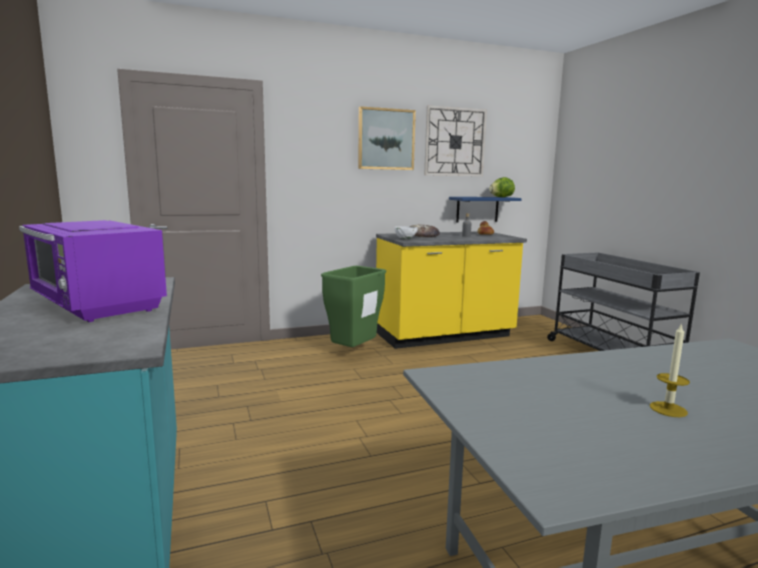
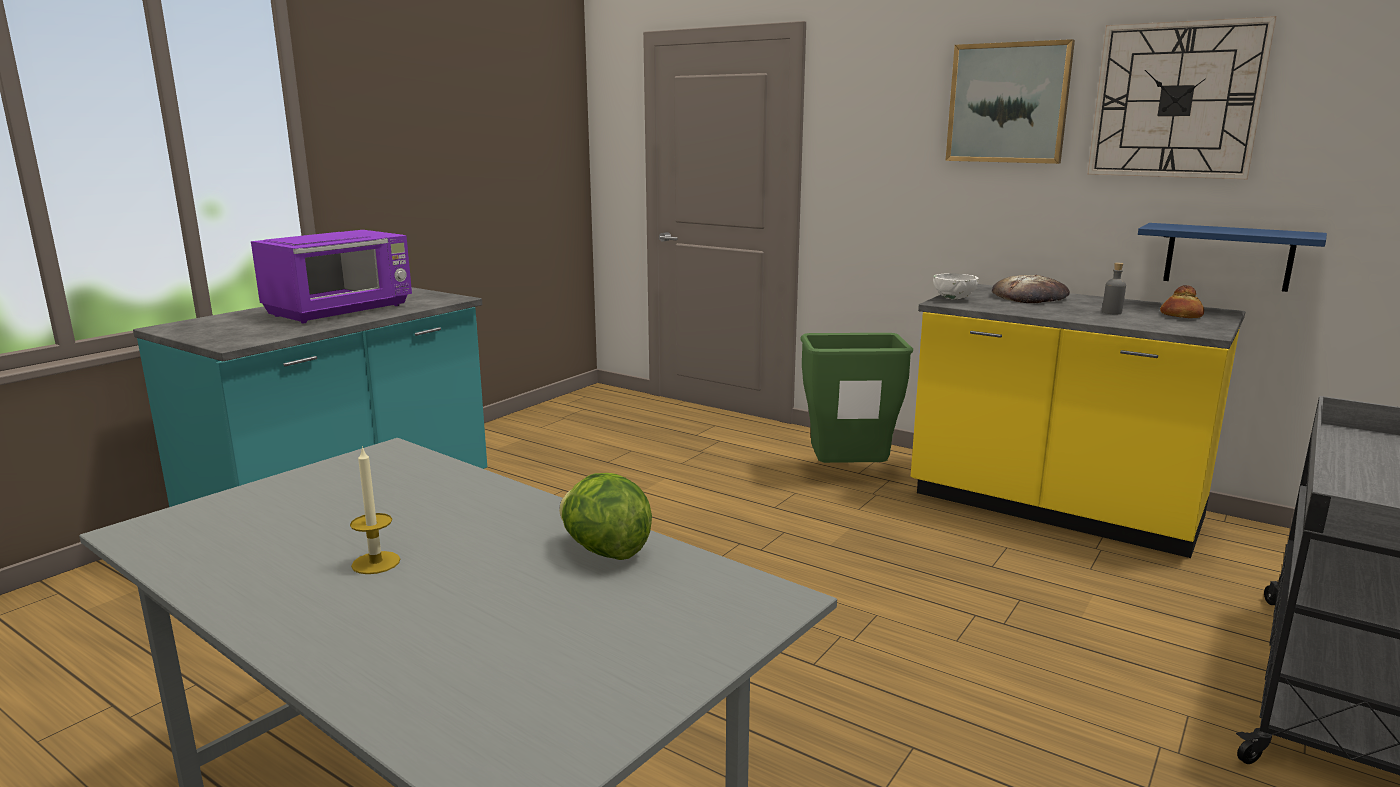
camera: 55 degrees right, 5 degrees up
(97, 306) = (341, 311): purple microwave -> purple microwave turned 150 degrees counterclockwise
(501, 197) = (1281, 233): lettuce -> lettuce (605, 551)

